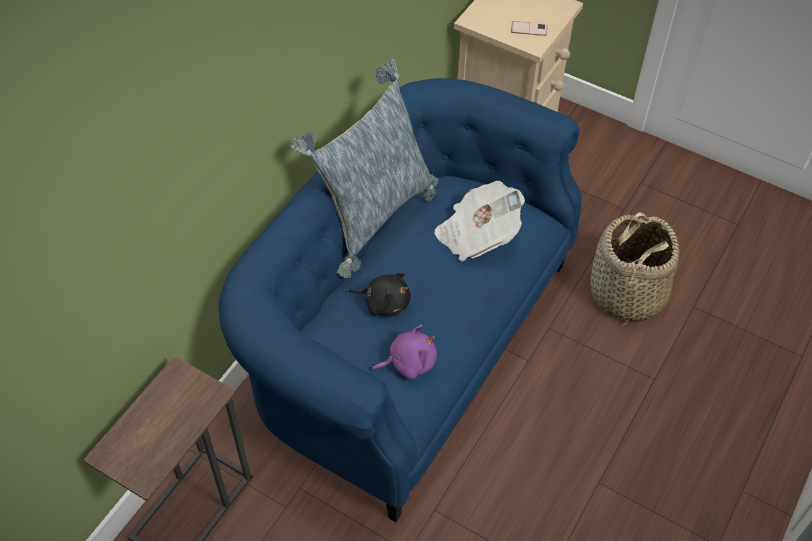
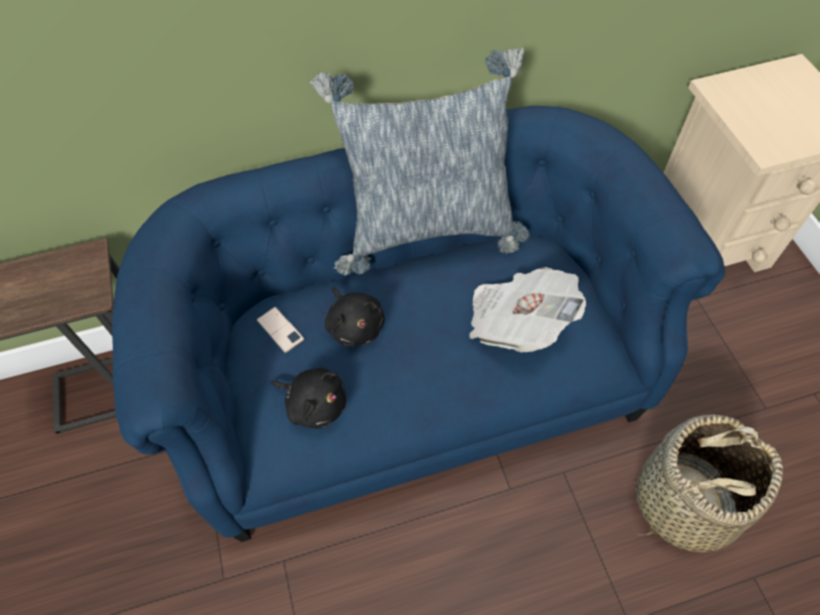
camera: 45 degrees right, 5 degrees up
(409, 362) = (314, 404): purple plush toy -> black plush toy
(529, 29) = (778, 130): phone -> phone (280, 330)

